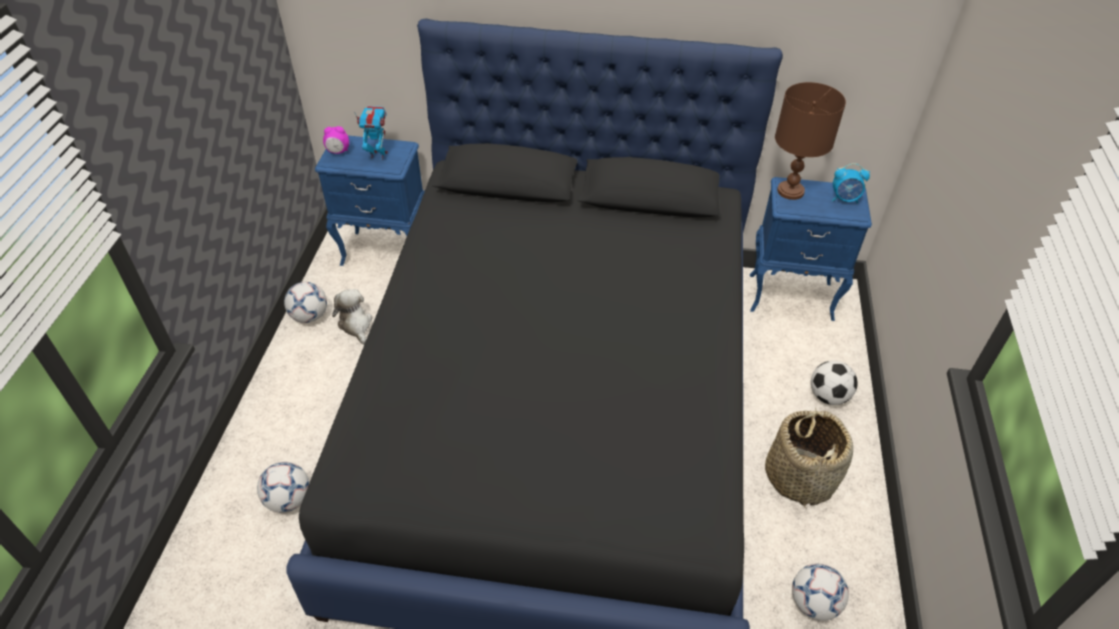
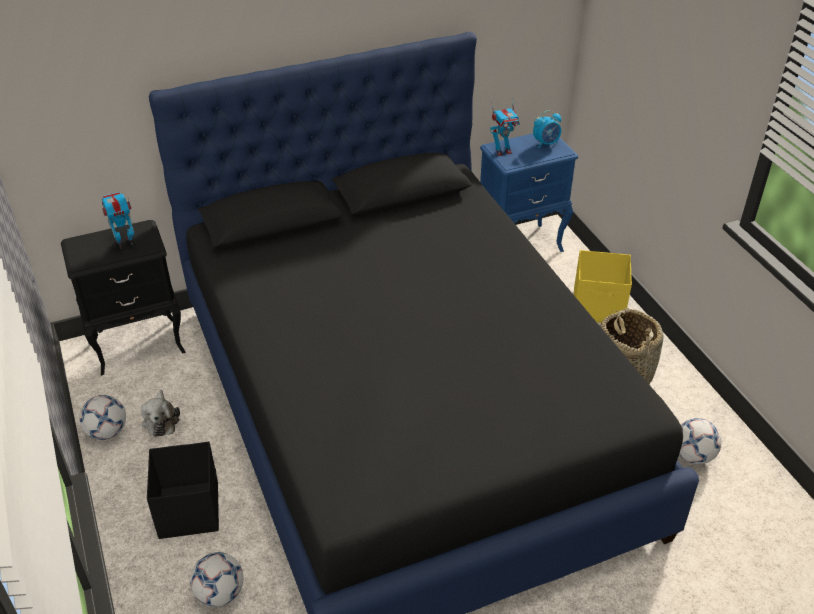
camera: 30 degrees left, 5 degrees down
(320, 414) = (189, 509): none -> black storage box
(338, 152) = (81, 253): alarm clock -> none
(355, 325) = (161, 420): plush toy -> plush toy turned 135 degrees counterclockwise
(386, 252) = (139, 346): blue nightstand -> black nightstand
(790, 191) = (502, 151): brown table lamp -> toy robot
(828, 396) = (598, 308): football -> yellow storage box

